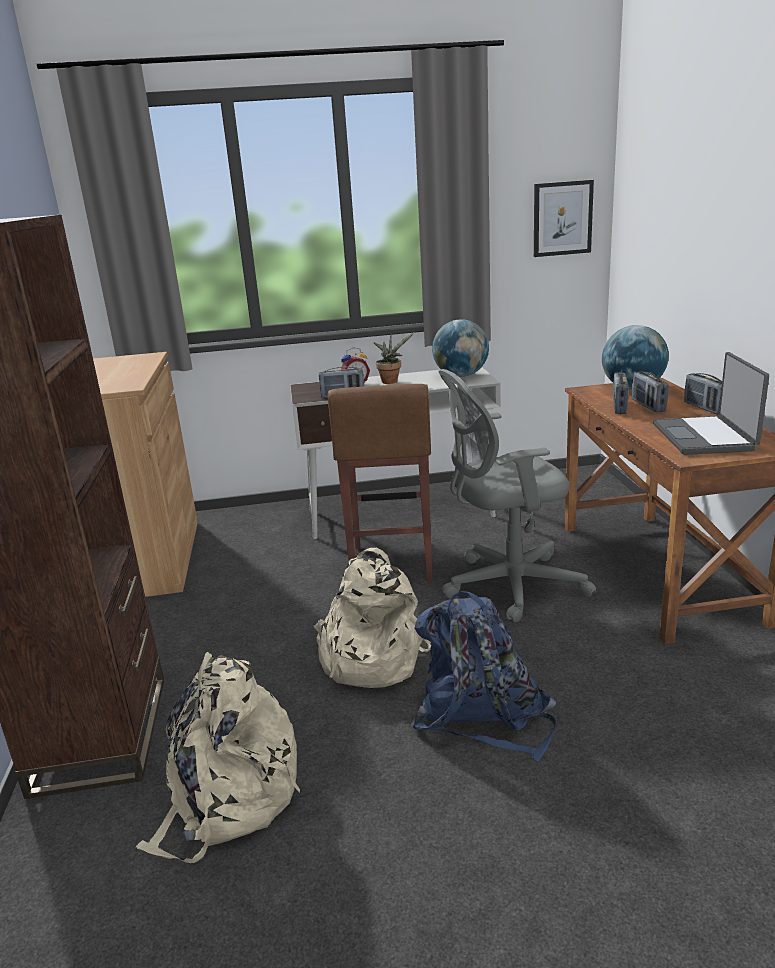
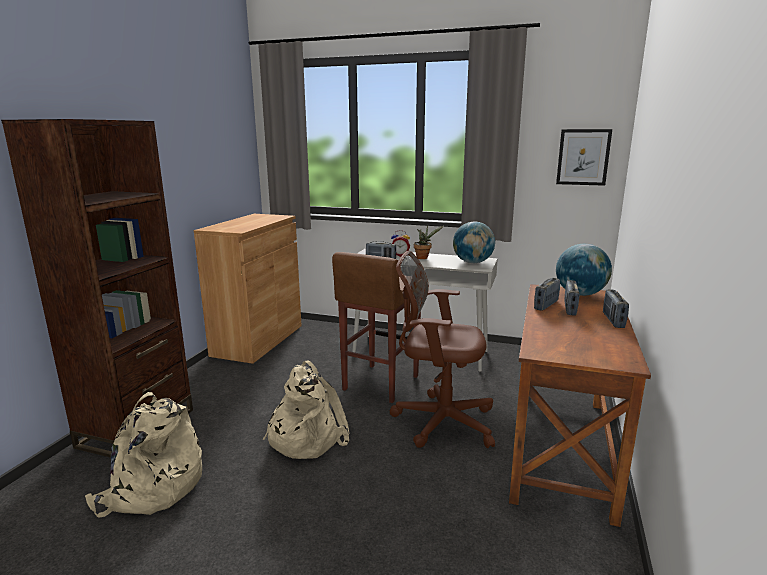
camera: 25 degrees right, 5 degrees down
(482, 713) = (333, 499): blue backpack -> none
(507, 585) = (439, 421): grey office chair -> brown office chair
(705, 437) = (575, 341): laptop -> none

